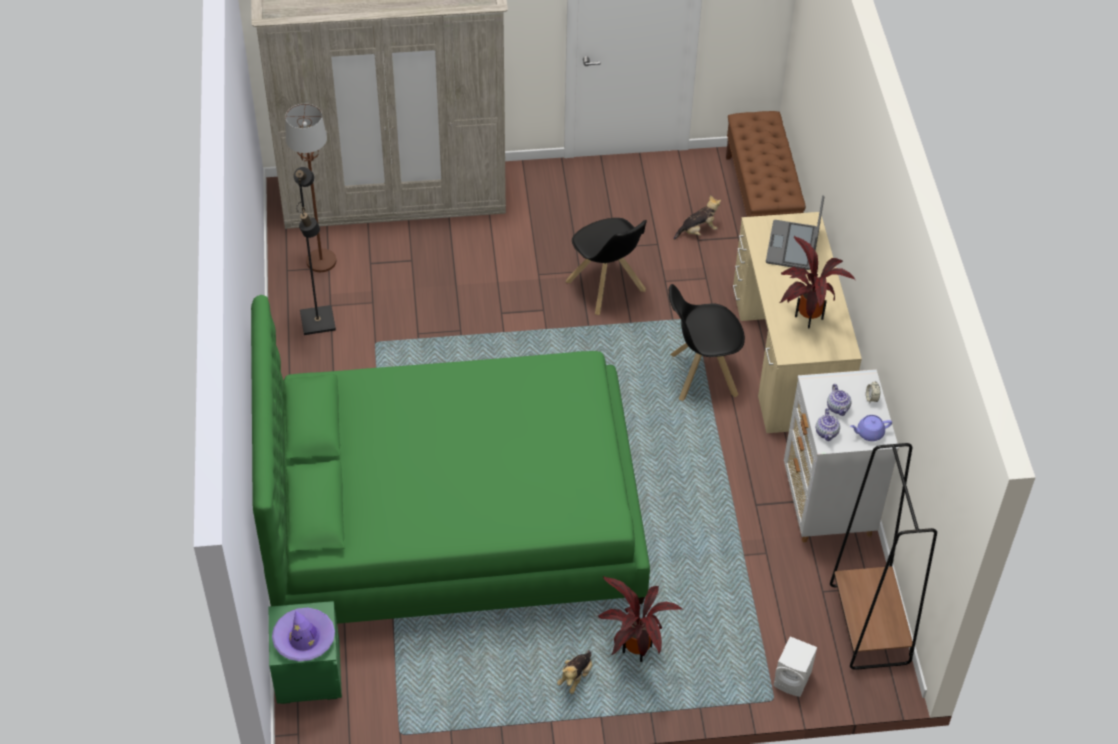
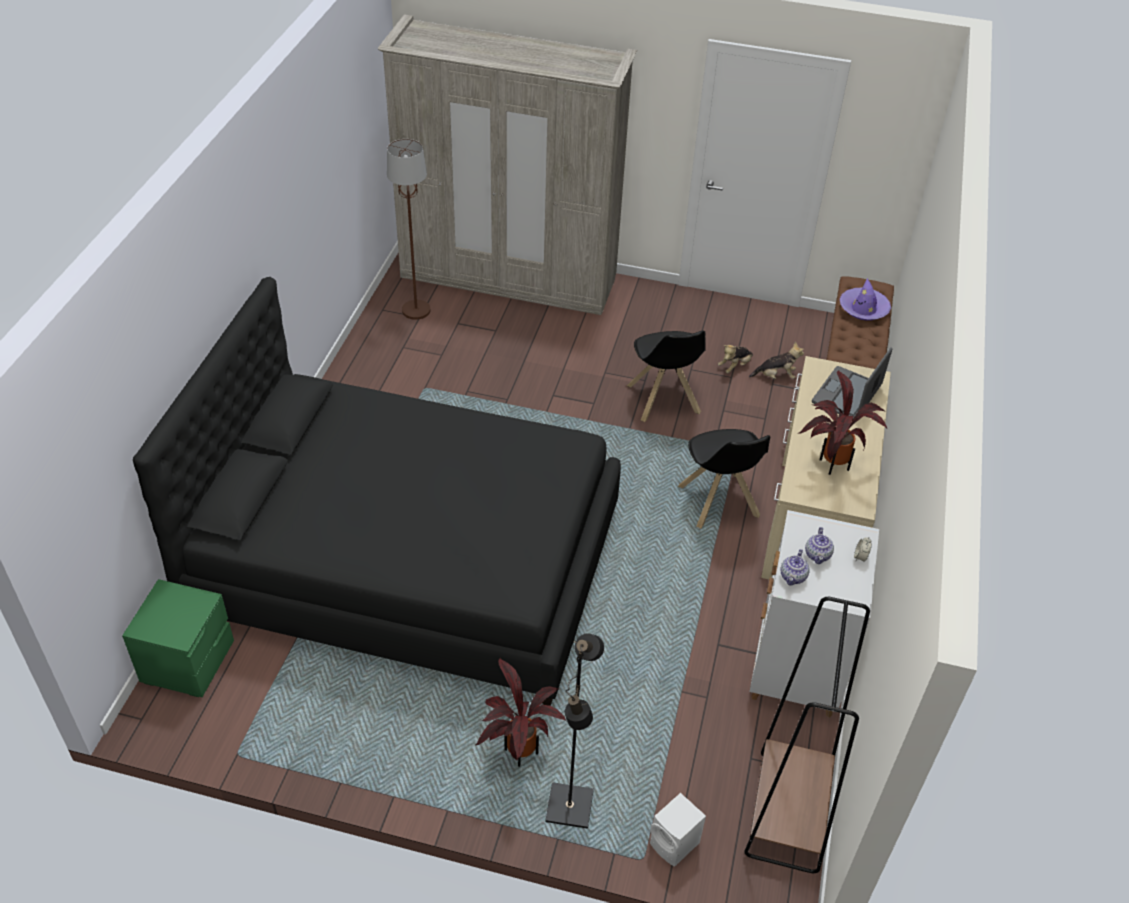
camera: 20 degrees right, 5 degrees down
(304, 638) = (171, 621): purple hat -> purple hat (863, 309)
(317, 321) = (384, 356): black floor lamp -> black floor lamp (569, 806)
(452, 517) = (407, 560): green bed -> black bed
(576, 677) = (443, 758): plush toy -> plush toy (735, 366)
(701, 374) = (719, 503): black chair -> black chair turned 120 degrees counterclockwise
(869, 433) = (842, 592): purple teapot -> none

